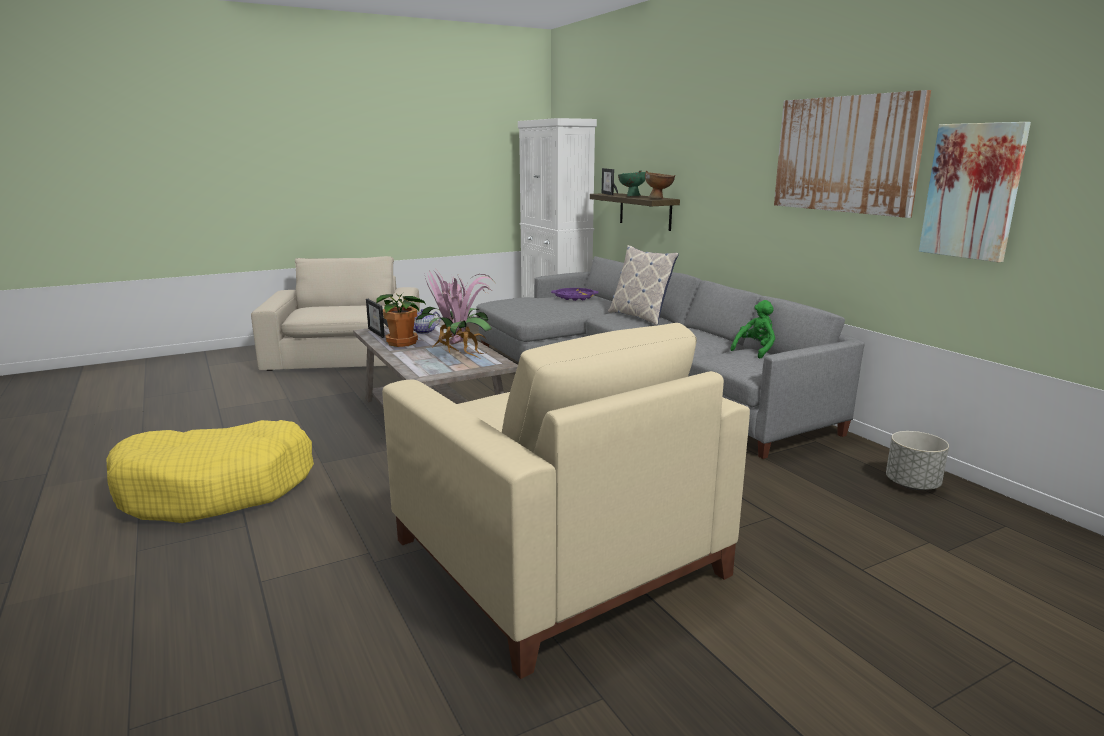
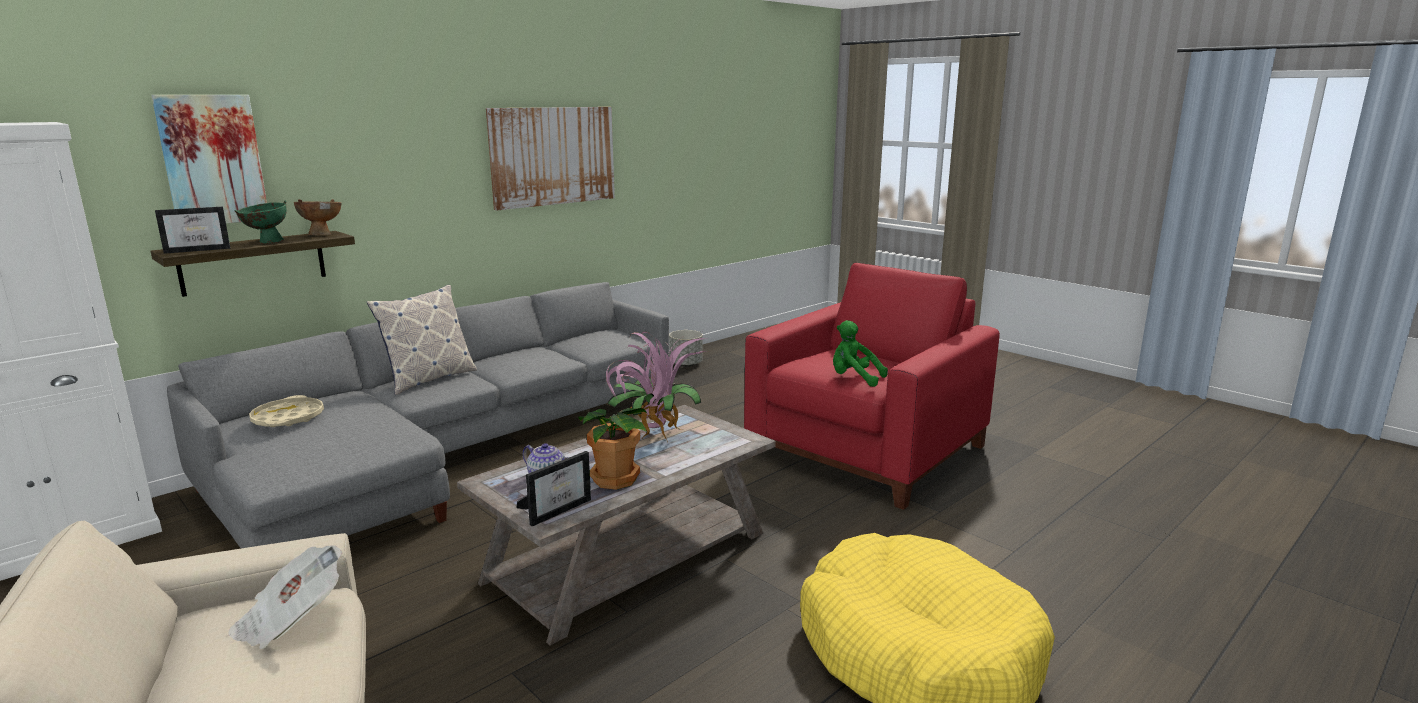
camera: 105 degrees left, 0 degrees up
(353, 310) = (290, 620): none -> newspaper
(554, 555) = (866, 451): beige armchair -> red armchair
(574, 297) = (288, 418): purple tray -> beige tray
(755, 350) = (578, 337): green plush toy -> green plush toy (854, 379)
(972, 191) = (643, 174): picture -> picture (212, 160)

